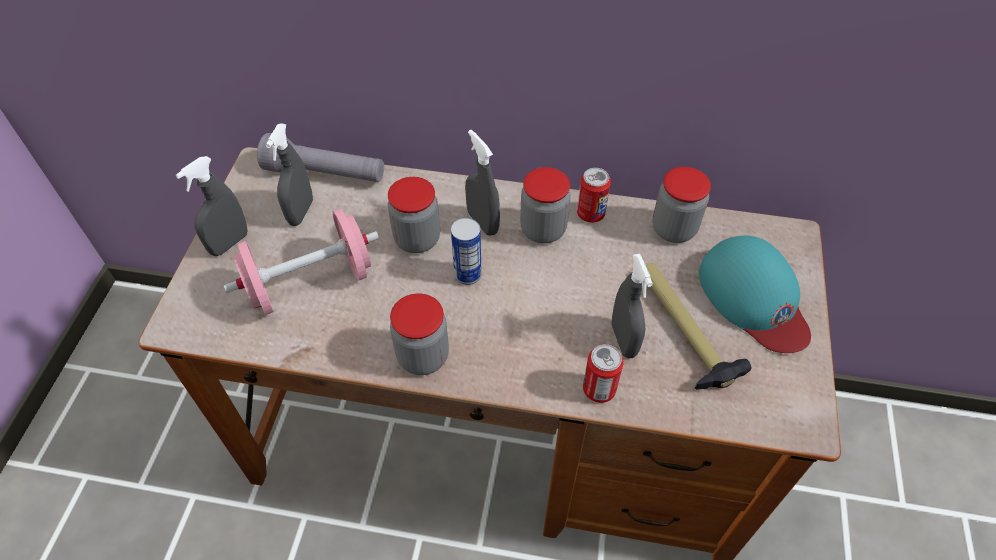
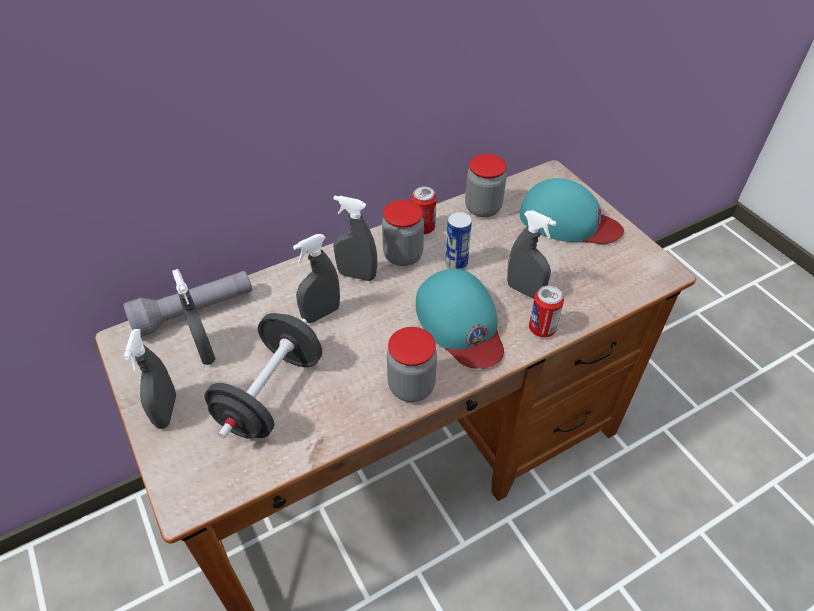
camera: 40 degrees left, 5 degrees down
(310, 283) = (271, 394): pink dumbbell -> black dumbbell
(417, 239) = (321, 314): jar -> grey spray bottle
(467, 275) = (383, 314): can -> can (456, 264)
(526, 329) = (460, 323): none -> turquoise cap
(682, 328) = (549, 262): hammer -> none

